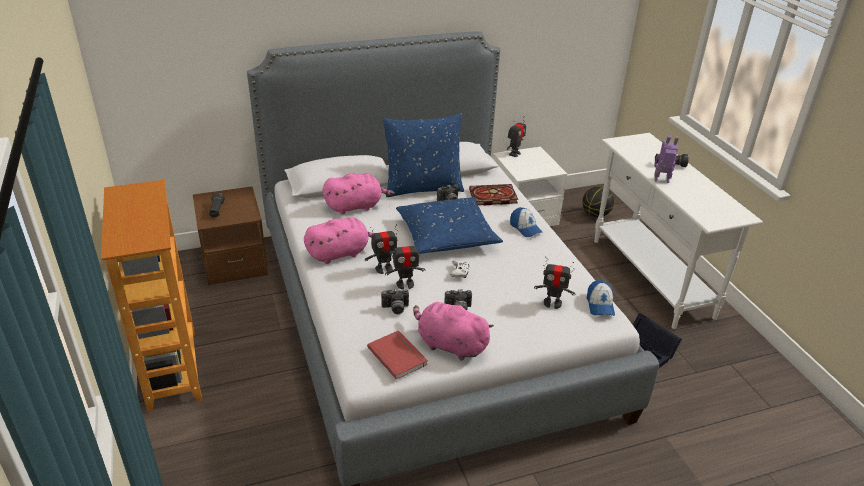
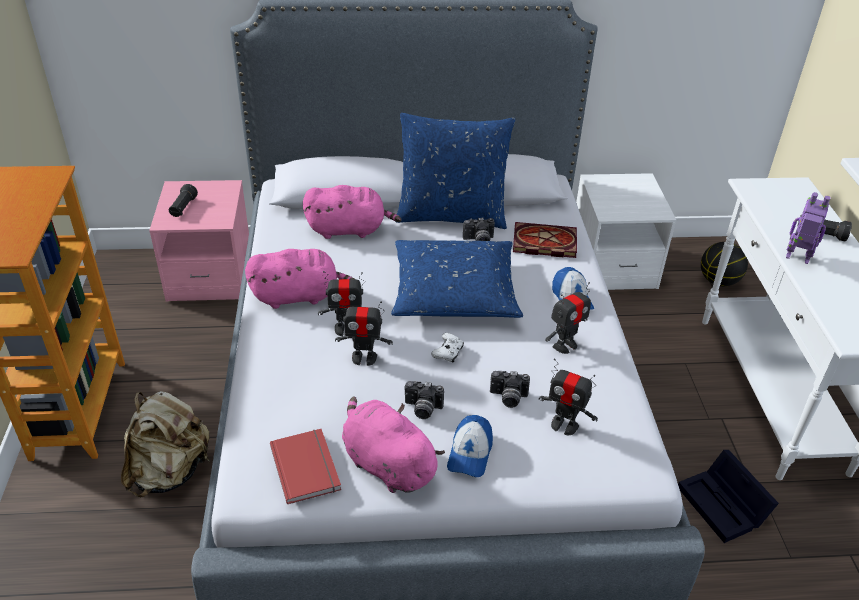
camera: 15 degrees right, 5 degrees up
(234, 262) = (210, 275): brown nightstand -> pink nightstand
(262, 399) = (170, 472): none -> beige backpack
(395, 309) = (334, 393): camera -> camera (508, 398)
(514, 153) = (610, 179): toy robot -> toy robot (565, 345)
(600, 305) = (636, 441): cap -> cap (470, 453)

